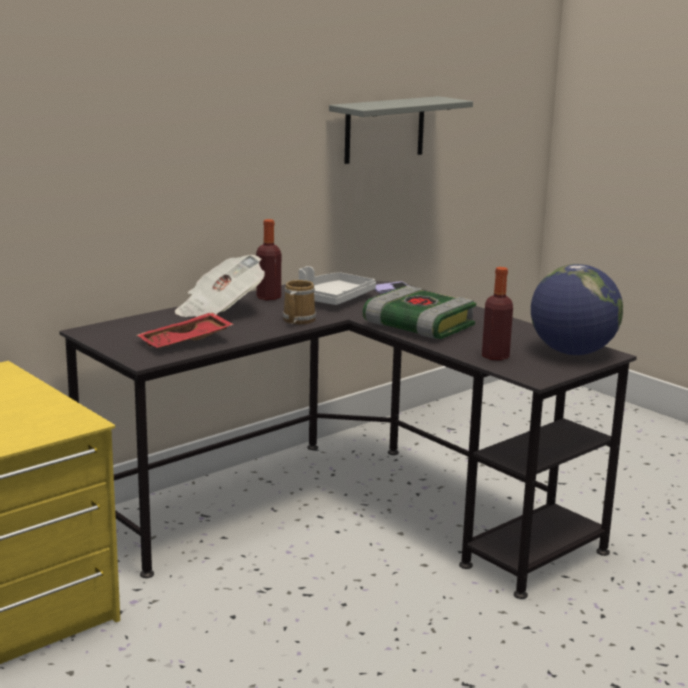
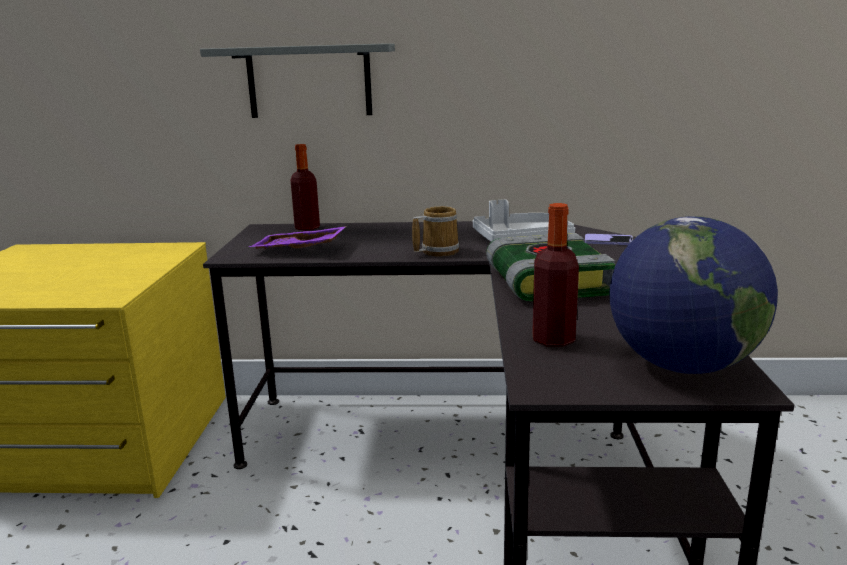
camera: 45 degrees right, 0 degrees up
(186, 342) = (299, 250): red tray -> purple tray
(219, 310) = (396, 231): newspaper -> none
(268, 297) = (465, 228): bottle -> bottle (307, 228)
(384, 129) = (674, 55): grey shelf -> grey shelf (309, 81)

